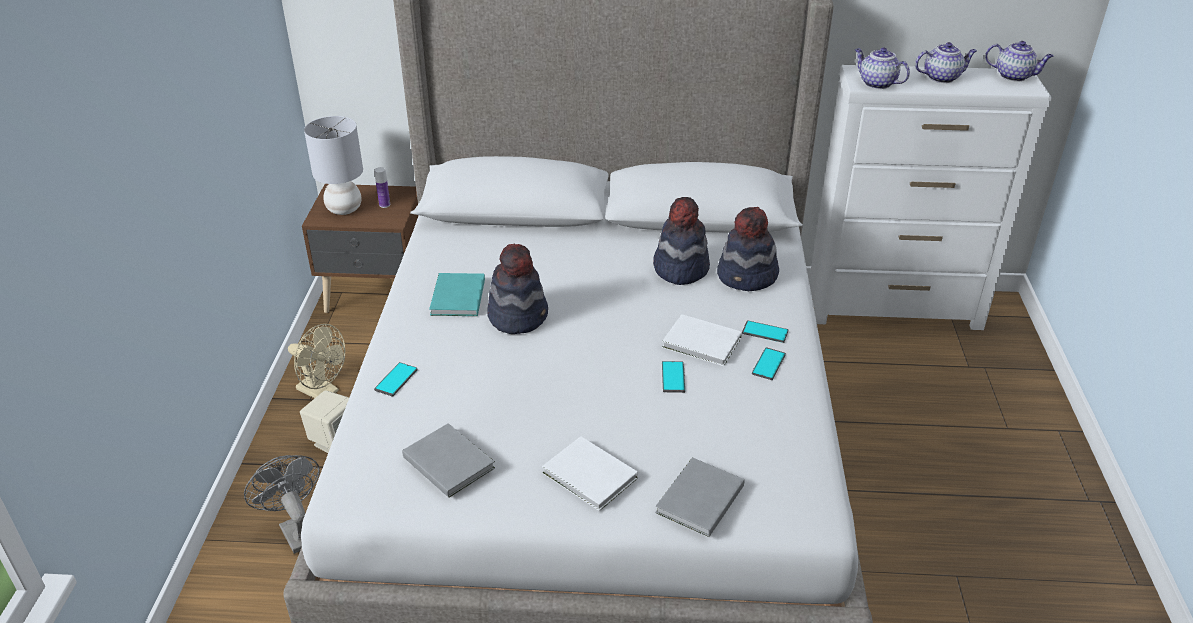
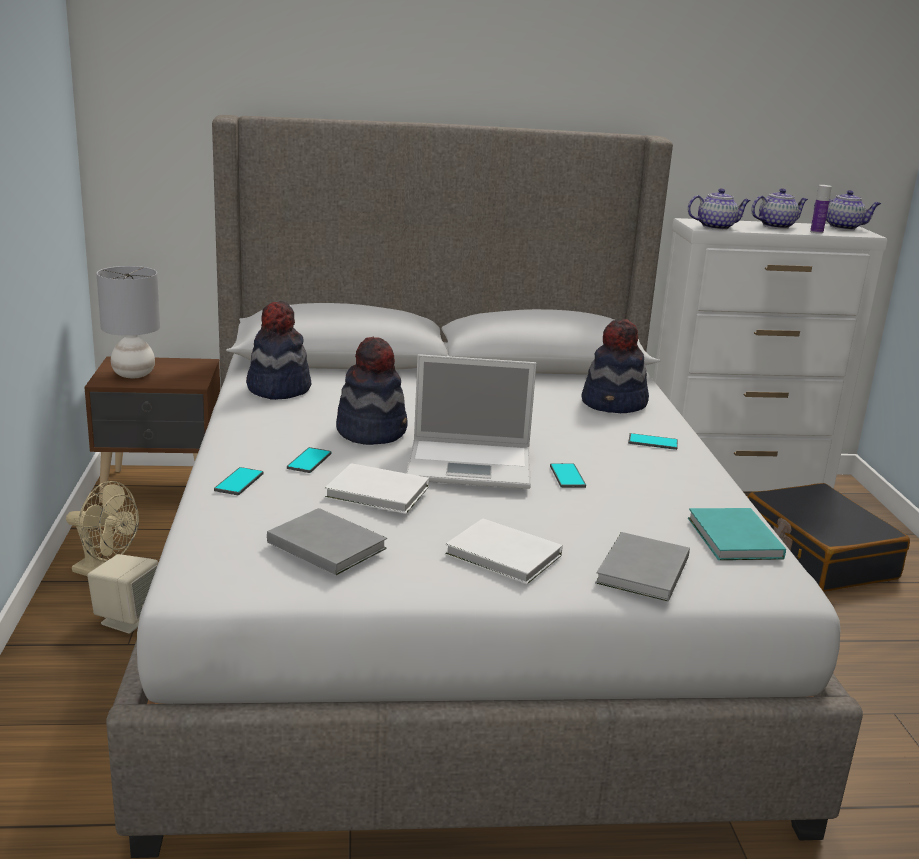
camera: 10 degrees left, 15 degrees down
(295, 530) = (85, 709): grey fan -> none
(384, 205) = (180, 371): bottle -> bottle (816, 232)
(456, 298) = (294, 419): turquoise book -> turquoise book (733, 539)
(593, 362) = (472, 464): none -> laptop
(680, 268) = (540, 398): hat -> hat (278, 388)
(703, 344) = (589, 451): white book -> white book (379, 493)
(768, 364) = (668, 465): phone -> phone (309, 461)
(876, 83) = (716, 227): teapot -> teapot turned 135 degrees clockwise
(948, 393) = (817, 555): none -> black suitcase

